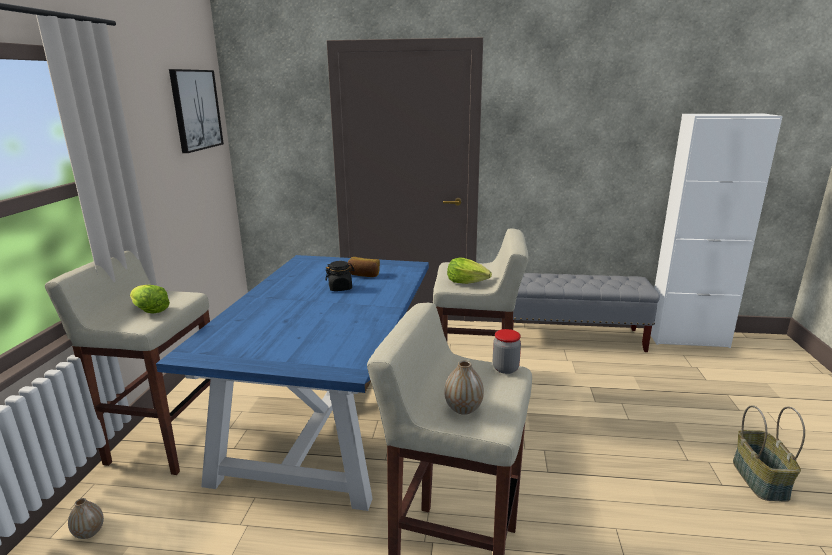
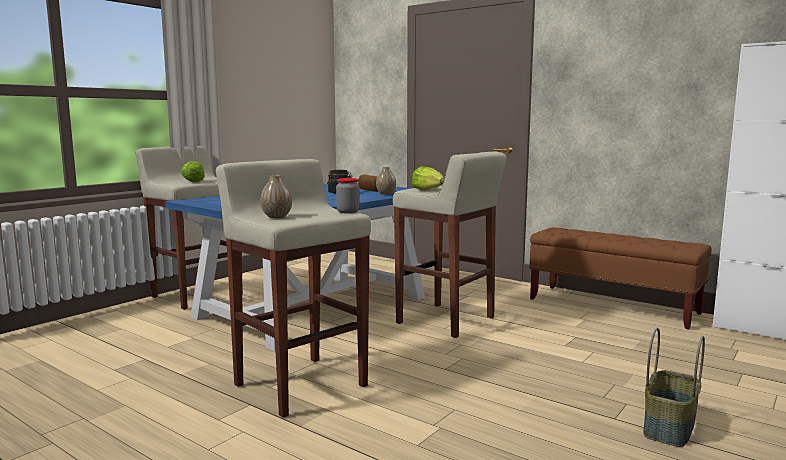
camera: 30 degrees right, 10 degrees down
(89, 532) = (111, 319): vase -> vase (386, 194)
(196, 110) = (300, 64): picture -> none
(572, 338) = (612, 306): grey bench -> brown bench

